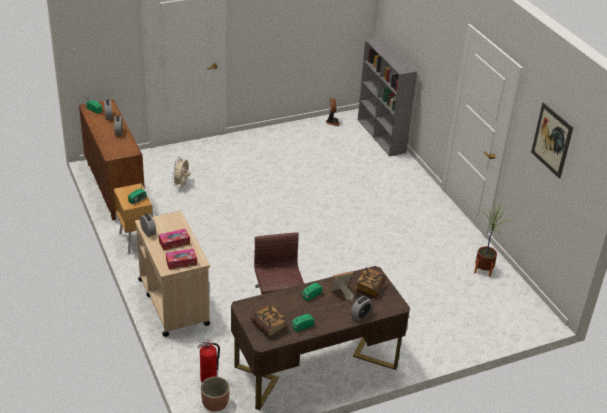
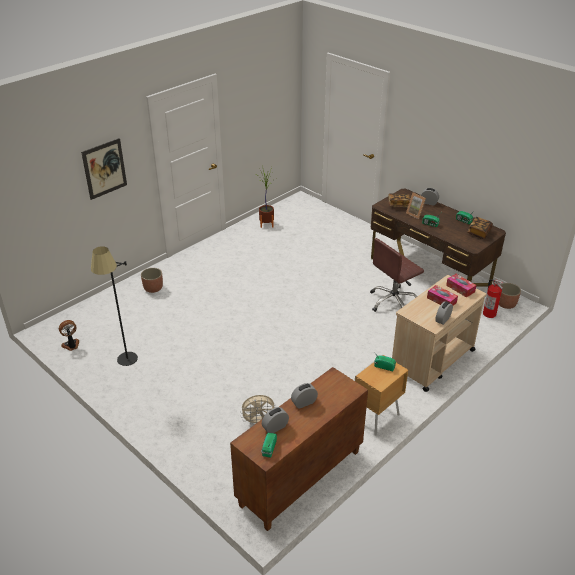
camera: 110 degrees left, 0 degrees up
(291, 141) = (126, 365): none -> black floor lamp
(381, 136) = (89, 306): grey bookcase -> none
(391, 171) = (153, 288): none -> planter
(551, 140) = (258, 94): picture -> picture (104, 169)

